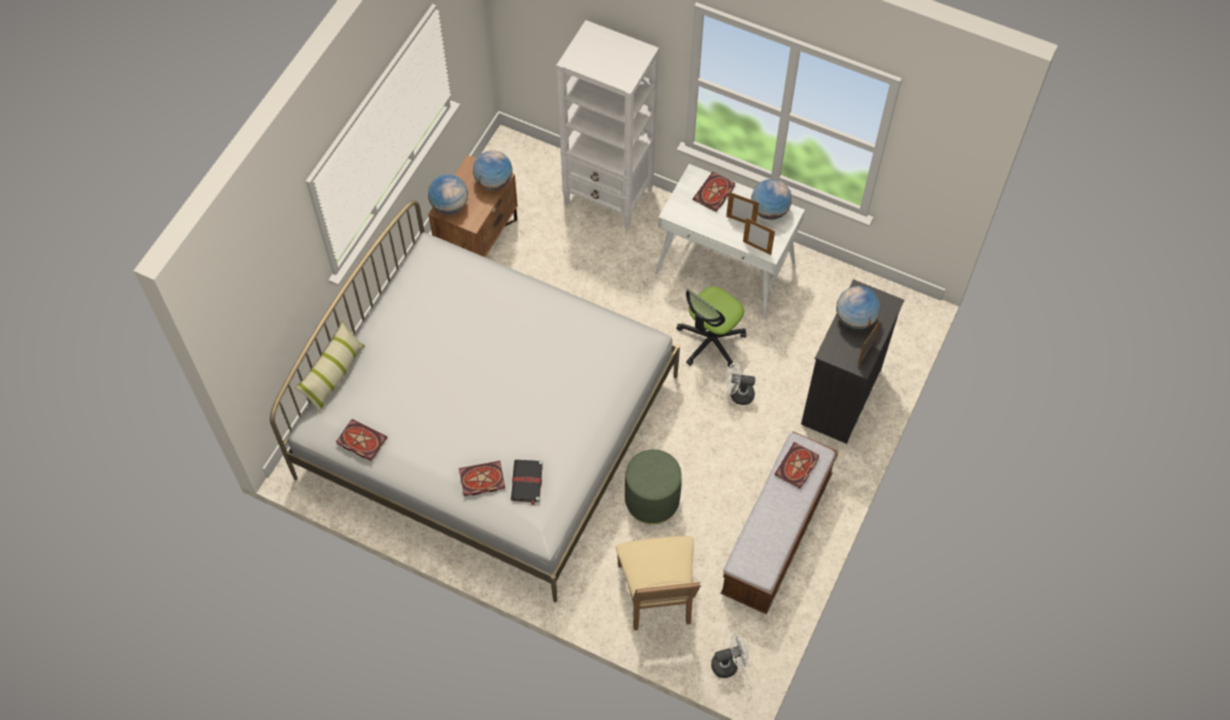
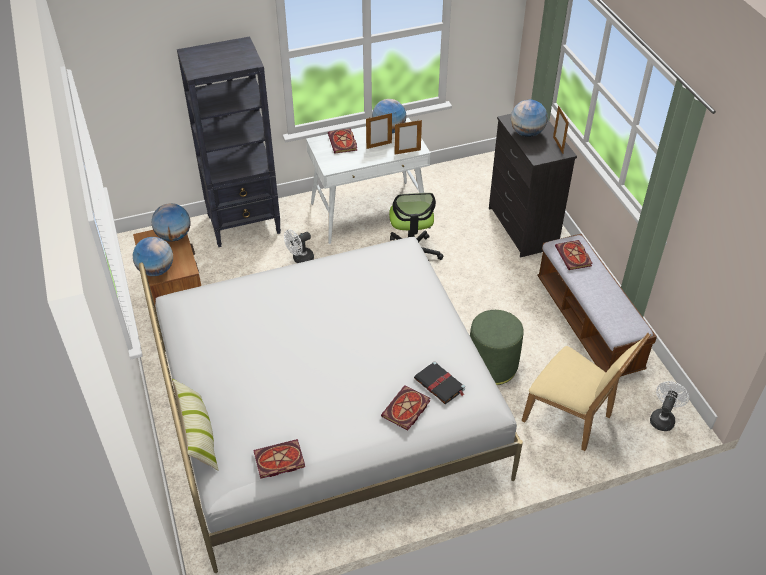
camera: 45 degrees left, 15 degrees down
(609, 197) = (245, 224): white bookcase -> black bookcase
(737, 394) = (464, 269): white fan -> white fan (300, 259)

